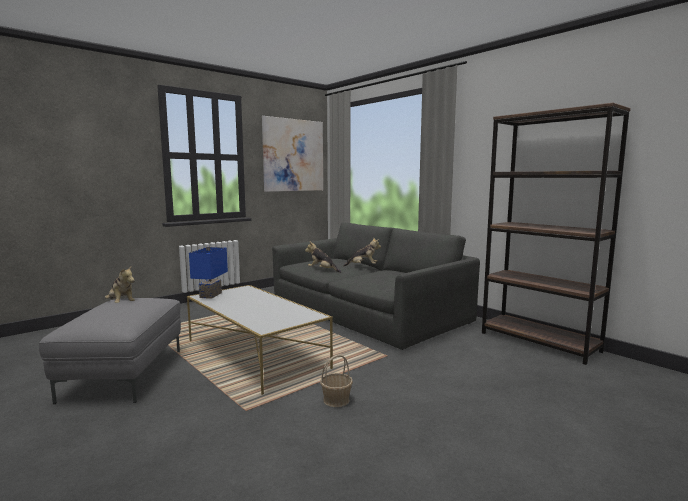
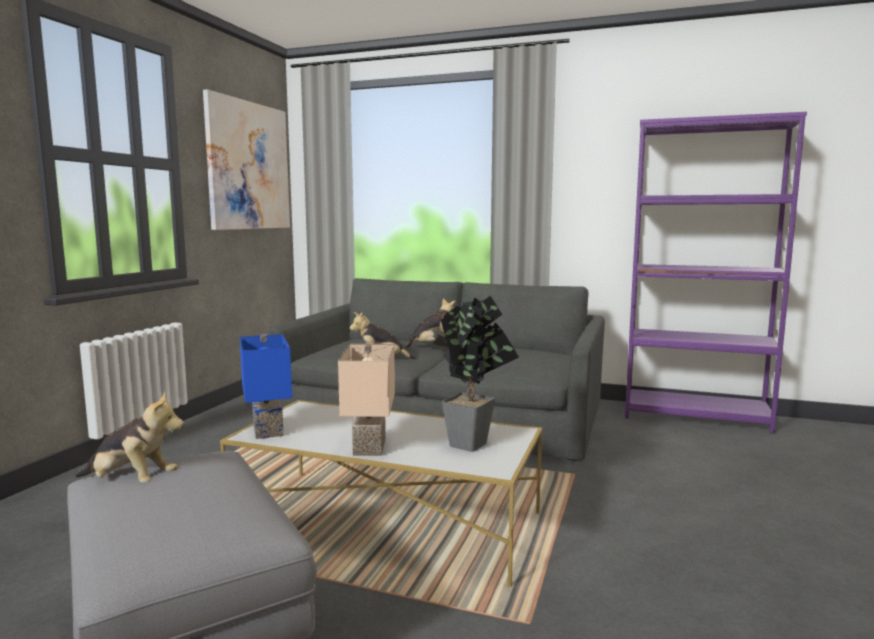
camera: 30 degrees left, 0 degrees up
(235, 309) = (372, 447): none -> beige table lamp
(282, 317) = (474, 443): none -> potted plant
(336, 400) = (620, 559): basket -> none
(539, 342) = (695, 417): brown bookcase -> purple bookcase

